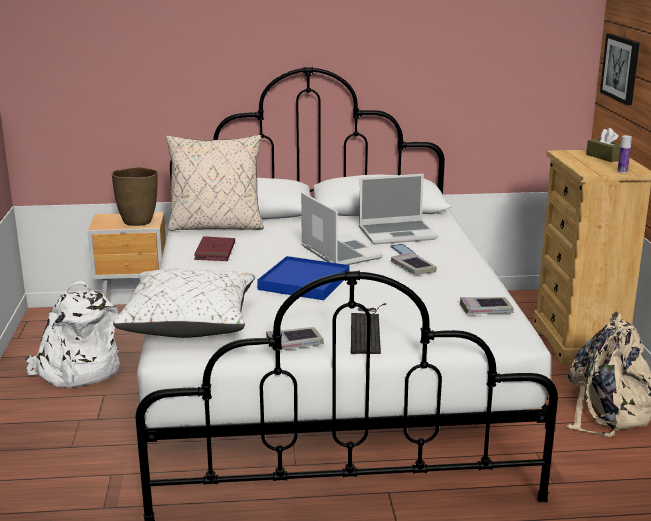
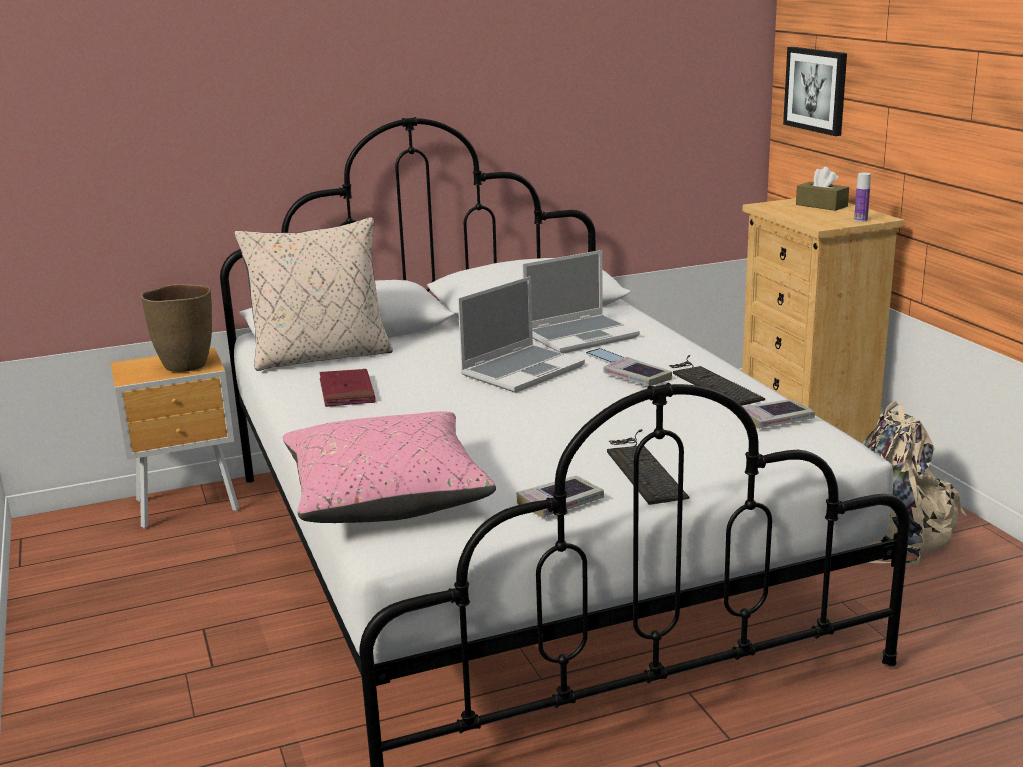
camera: 15 degrees left, 0 degrees up
(77, 370) = (142, 600): white backpack -> none
(189, 322) = (386, 496): white pillow -> pink pillow
(304, 282) = (506, 416): blue tray -> none
(339, 252) = (522, 370): laptop -> laptop turned 90 degrees clockwise
(462, 277) = (710, 382): none -> keyboard

